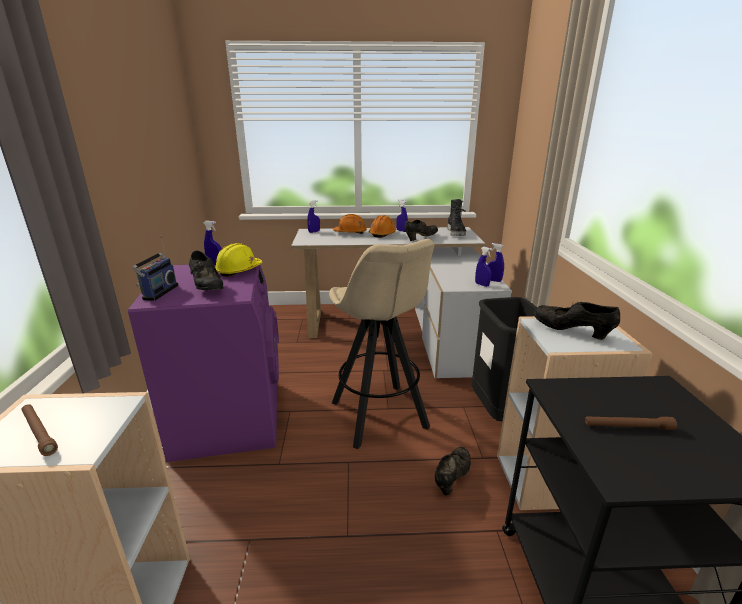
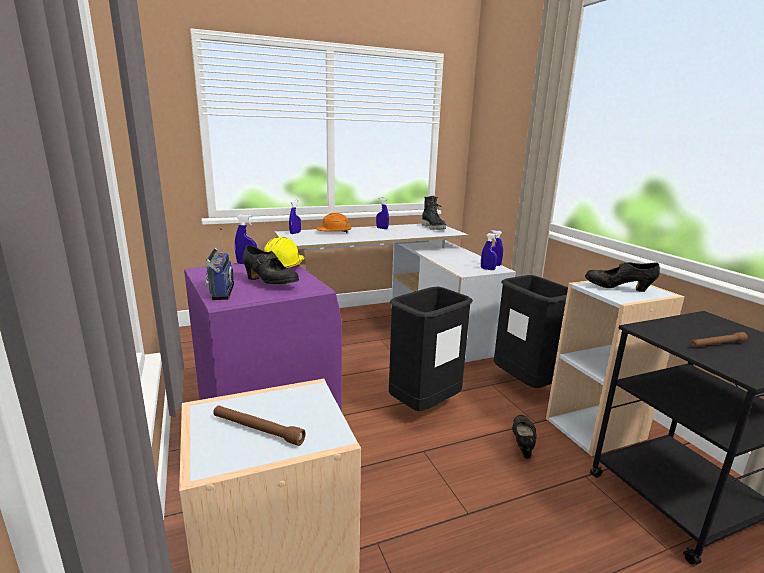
camera: 20 degrees left, 5 degrees down
(379, 416) = (424, 406): beige stool -> black trash can
(382, 234) = (367, 232): orange hard hat -> none
(421, 238) = (407, 233): black shoe -> none

